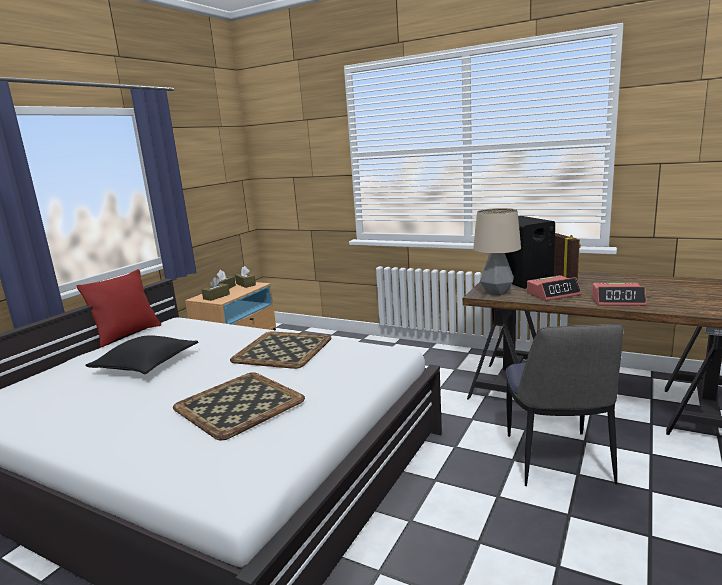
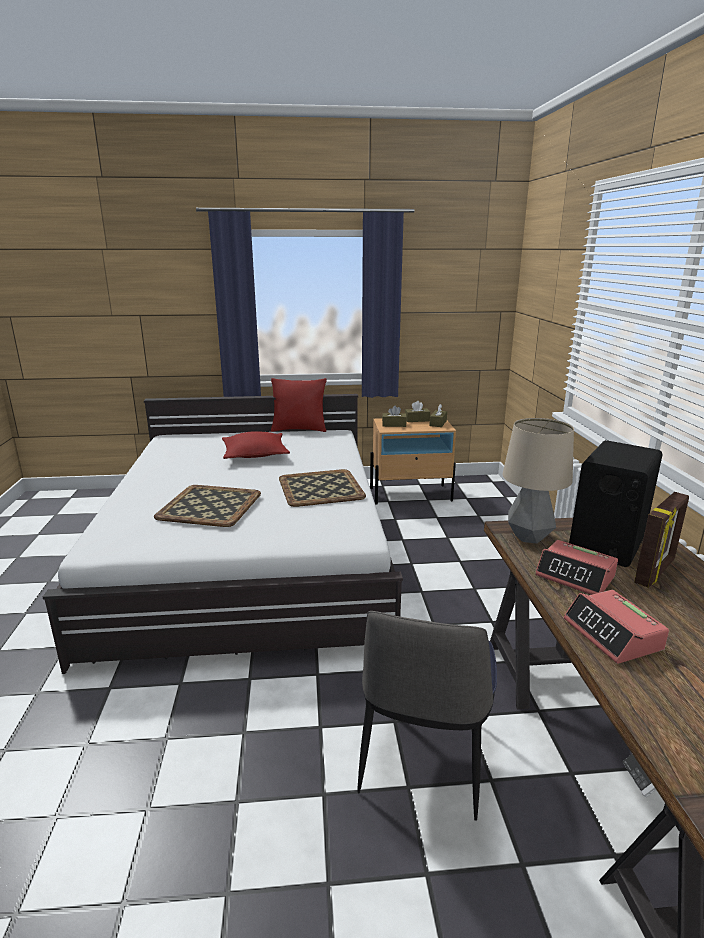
camera: 55 degrees right, 5 degrees up
(146, 364) = (255, 454): black pillow -> red pillow
(557, 460) = (422, 761): chair -> chair turned 45 degrees counterclockwise

